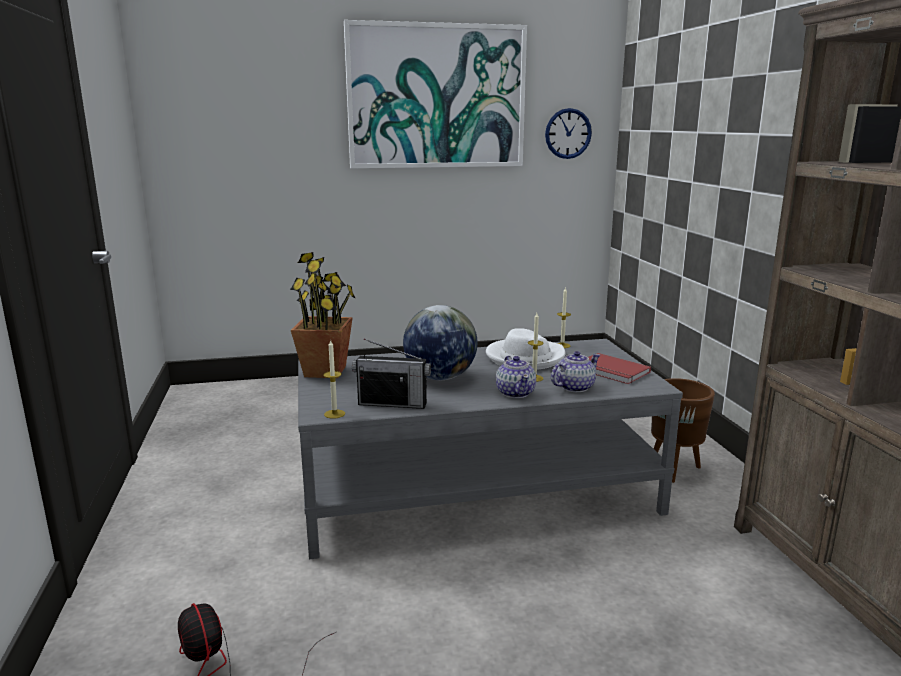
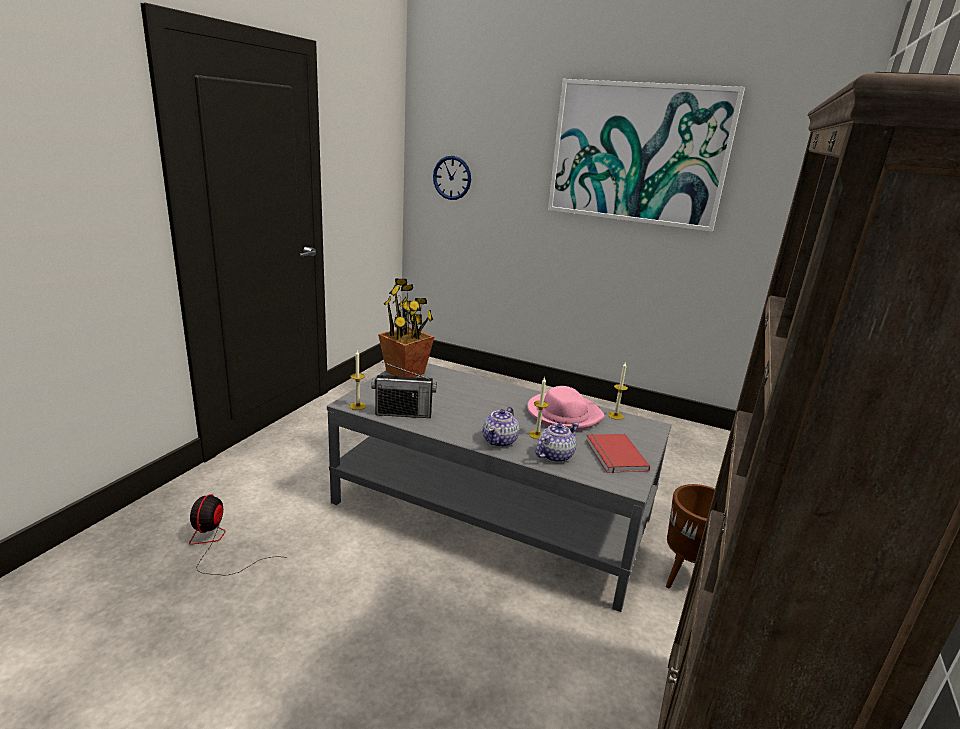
camera: 35 degrees right, 5 degrees up
(392, 403) = (403, 413): radio -> radio turned 45 degrees counterclockwise
(440, 377) = (469, 406): globe -> none
(525, 357) = (563, 414): white hat -> pink hat
(568, 133) = (775, 205): wall clock -> wall clock (452, 178)
(574, 387) = (554, 456): teapot -> teapot turned 45 degrees counterclockwise

